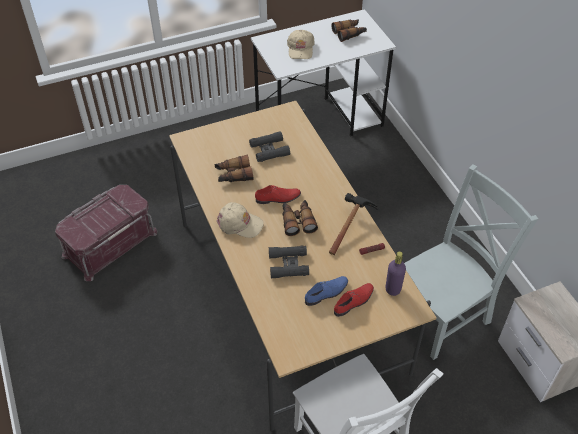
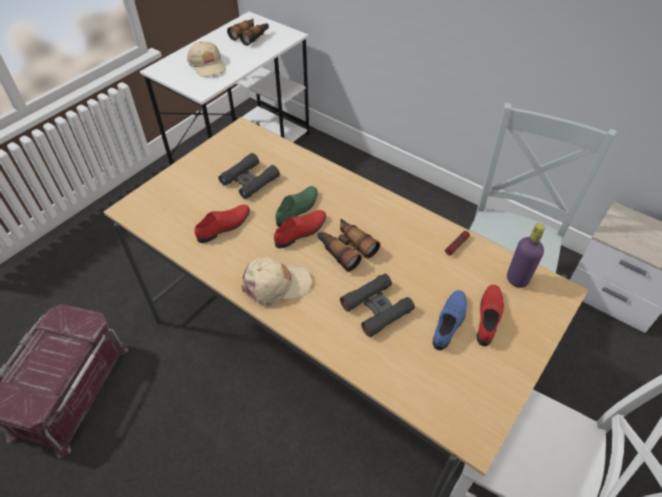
camera: 30 degrees left, 0 degrees up
(233, 175) = (224, 226): binoculars -> red shoe
(286, 182) = (298, 209): none -> green shoe
(350, 226) = (410, 228): hammer -> none

